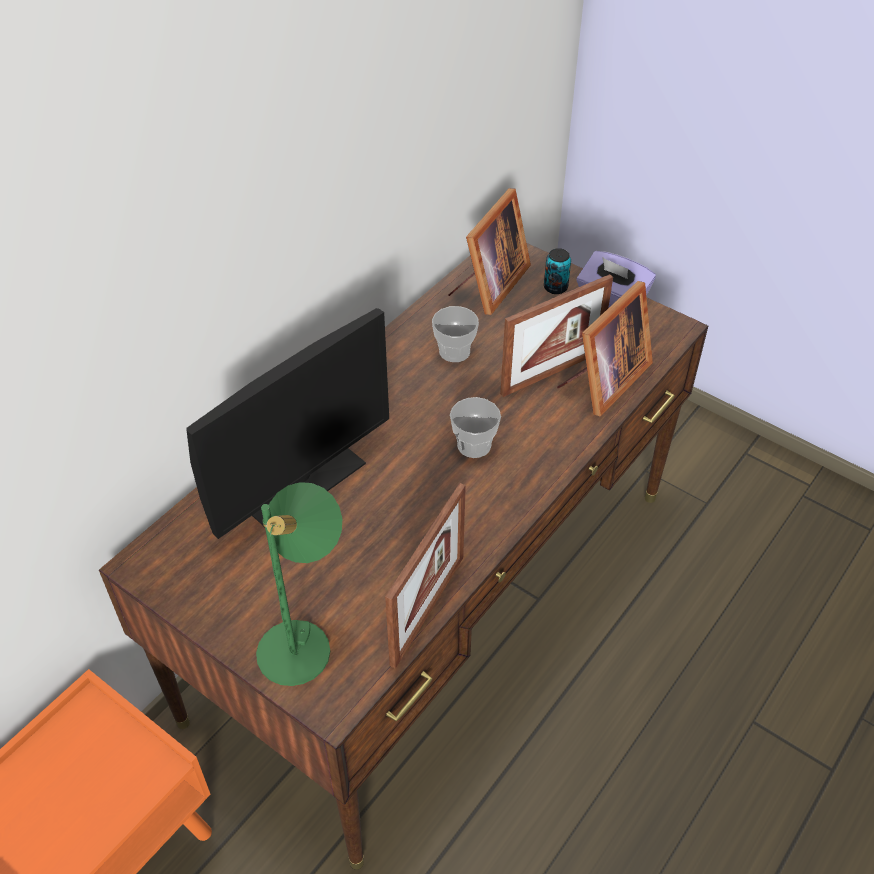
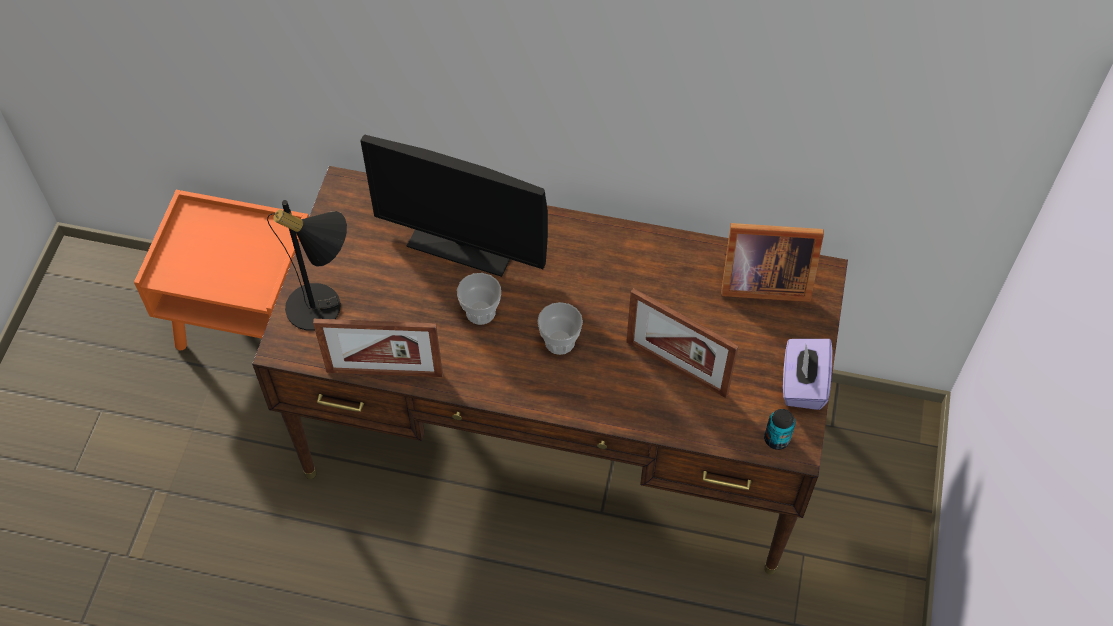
camera: 65 degrees right, 10 degrees up
(303, 641) = (324, 308): green table lamp -> black table lamp
(454, 351) = (660, 287): cup -> cup (480, 312)
(555, 287) = (792, 333): can -> can (776, 439)
(603, 382) = (687, 411): picture frame -> none

